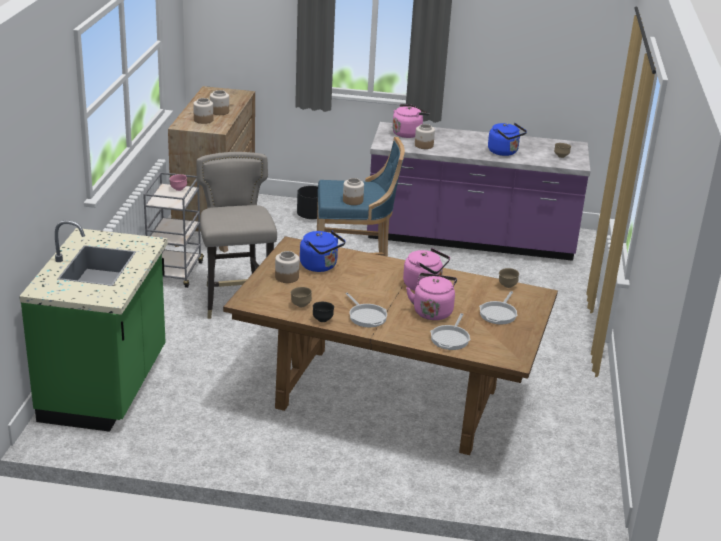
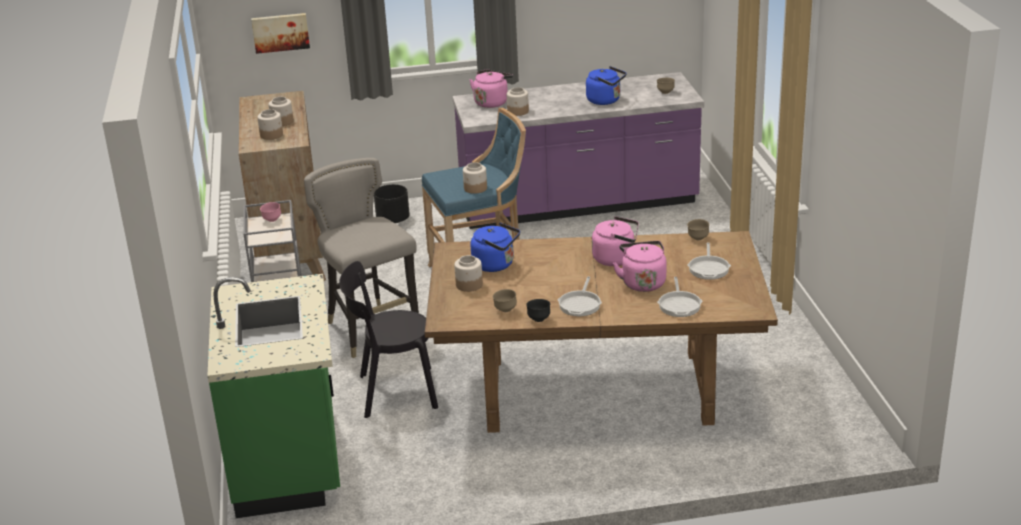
camera: 15 degrees left, 0 degrees up
(221, 355) = (393, 392): none -> black chair
(247, 39) = (280, 32): none -> picture
(366, 316) = (580, 304): frying pan -> frying pan turned 60 degrees clockwise

